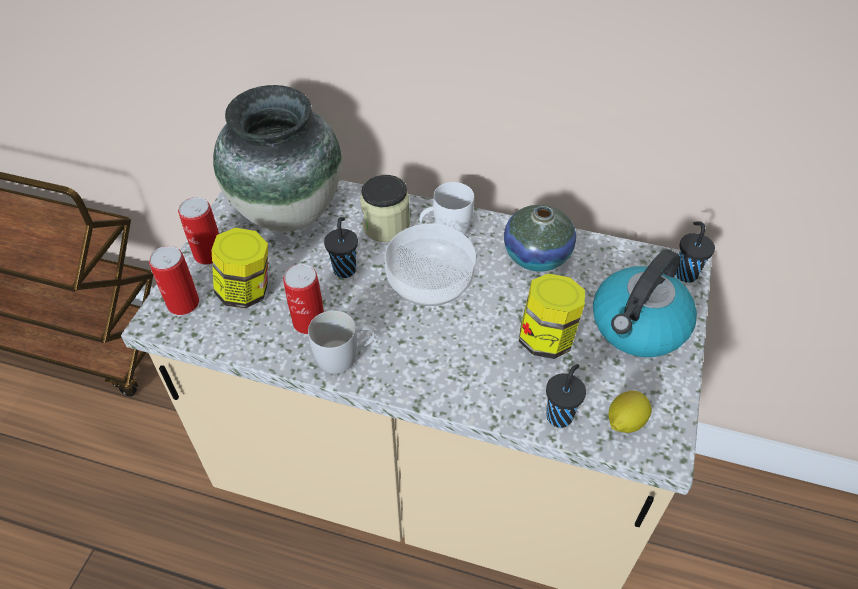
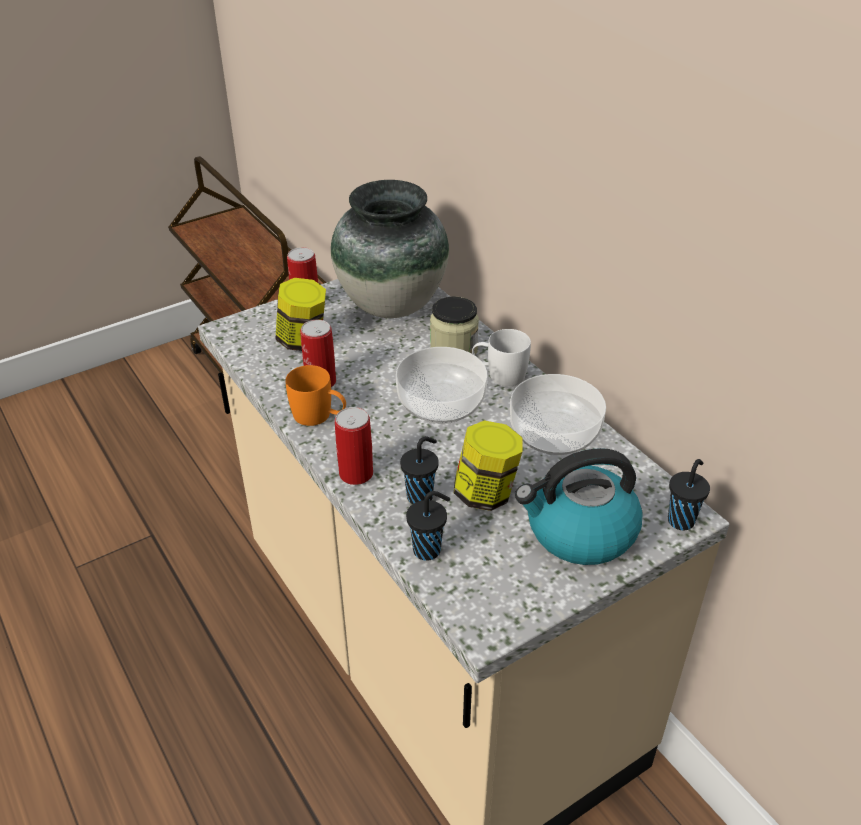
camera: 40 degrees right, 10 degrees down
(183, 303) = (255, 327): can -> can (356, 473)
(345, 269) = (387, 362): black cup -> black cup (421, 496)
(345, 356) = (319, 416): white mug -> orange mug
(536, 256) = (553, 433): vase -> bowl
(624, 422) = (476, 588): lemon -> none

